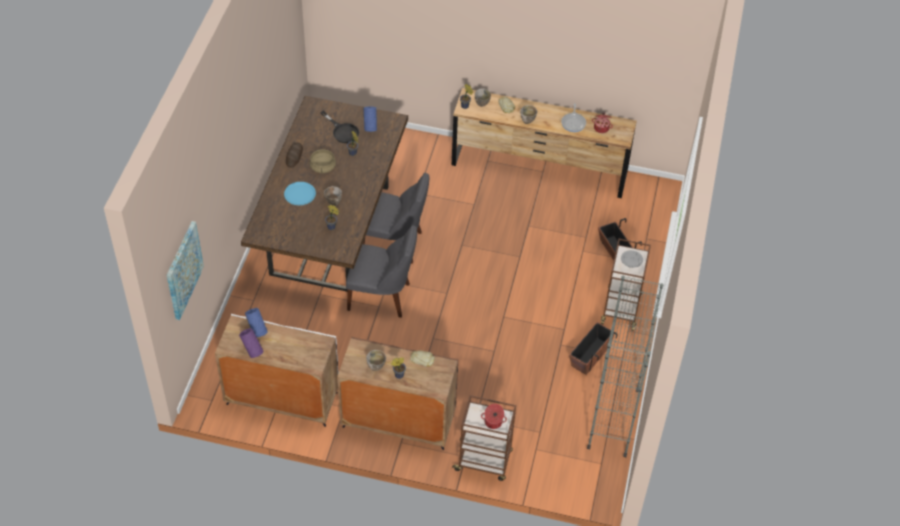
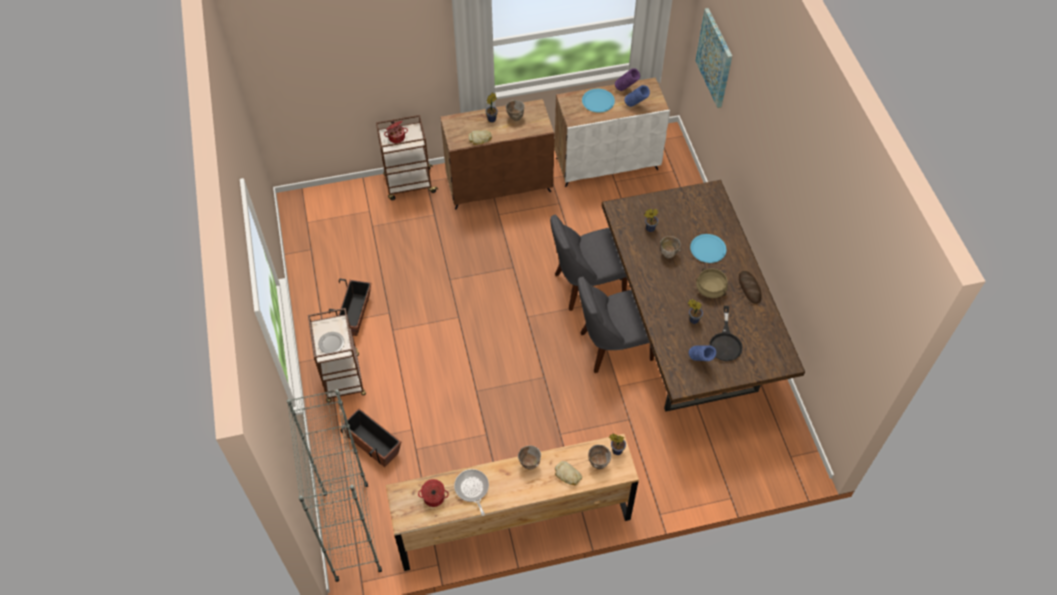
camera: 155 degrees right, 5 degrees up
(288, 350) = (598, 101): none -> blue plate
(342, 131) = (725, 342): black frying pan -> black frying pan turned 105 degrees counterclockwise
(613, 418) = (310, 264): grey bookcase -> grey bookcase (352, 532)

